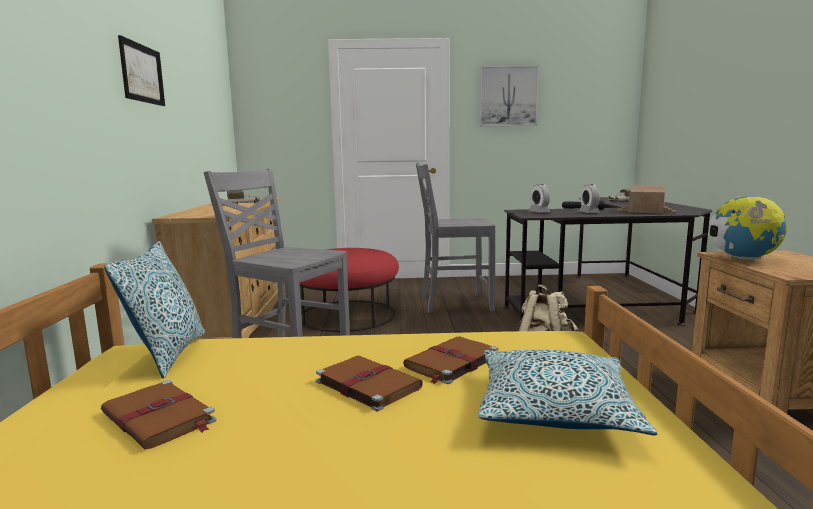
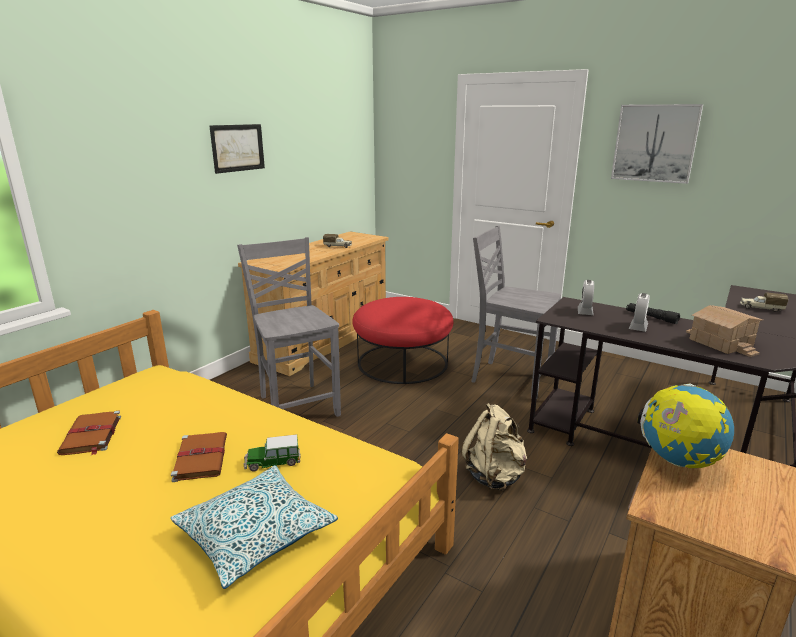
camera: 35 degrees right, 10 degrees up
(168, 354) = (159, 385): pillow -> none
(451, 363) = (272, 462): brown book -> toy car

